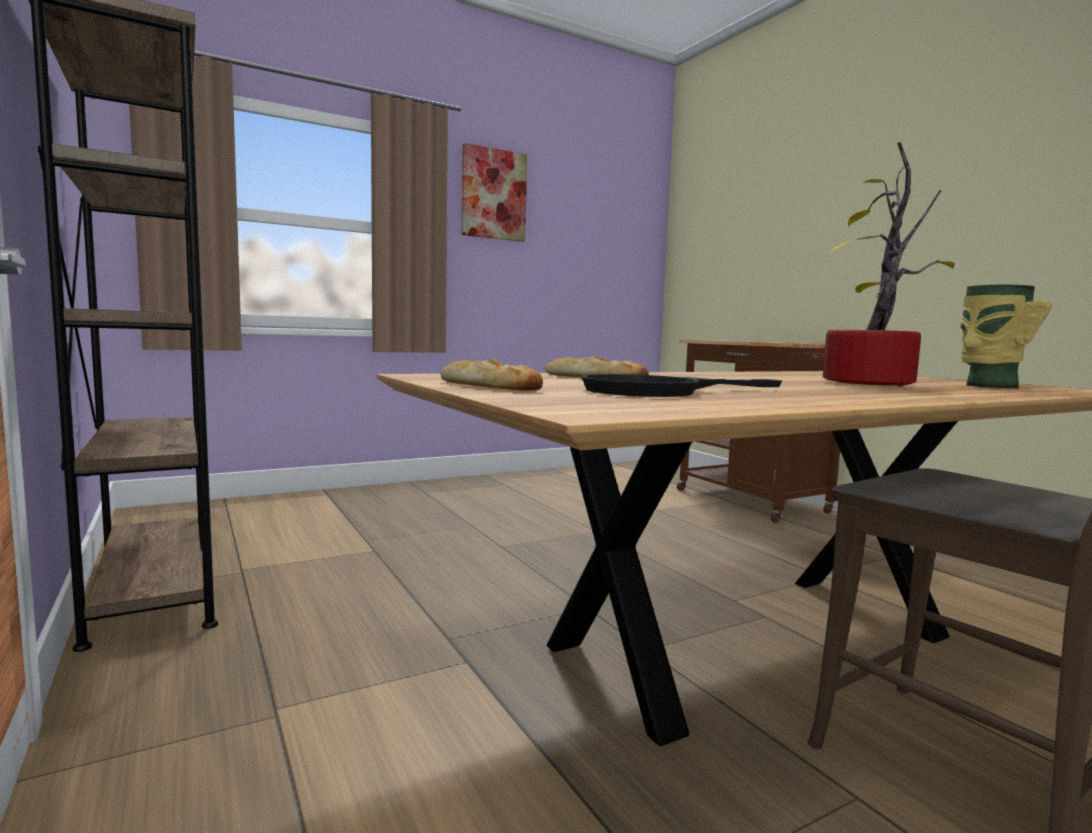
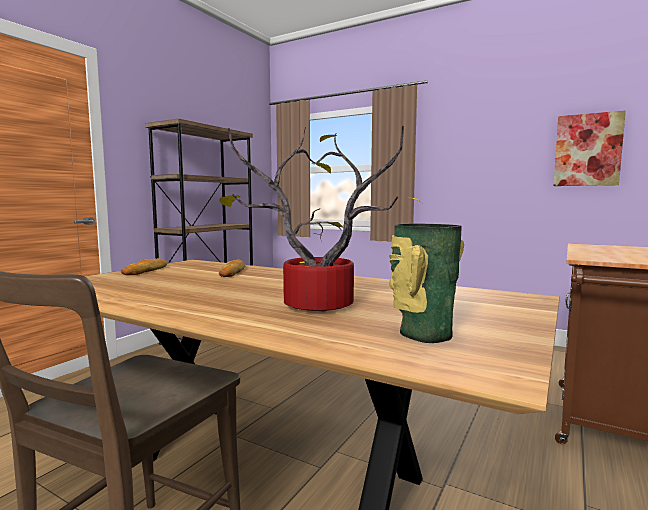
camera: 60 degrees right, 0 degrees up
(493, 194) = (460, 131): picture -> picture (587, 150)
(659, 391) = (159, 284): black frying pan -> none

